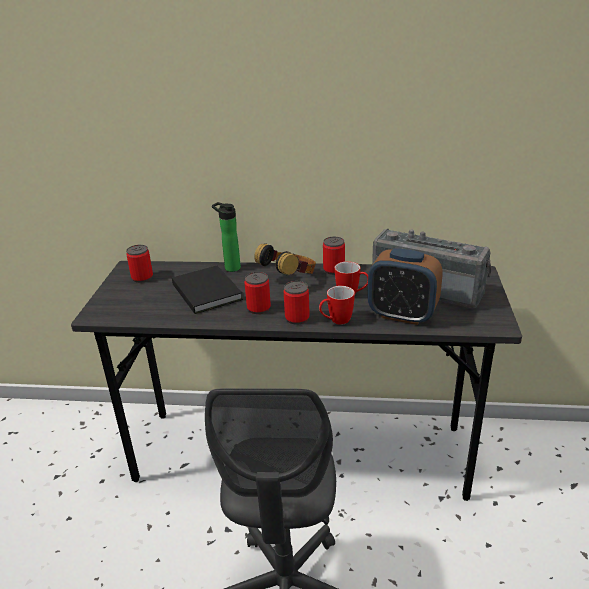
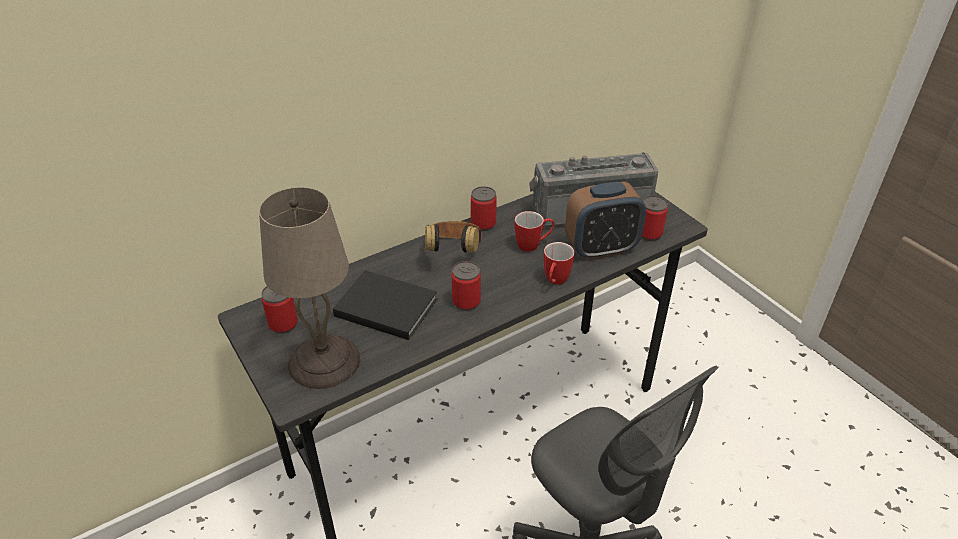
camera: 40 degrees left, 10 degrees up
(134, 304) = (323, 362): none -> beige table lamp
(230, 267) = (372, 266): bottle -> none
(297, 318) = (516, 295): can -> can (649, 234)

